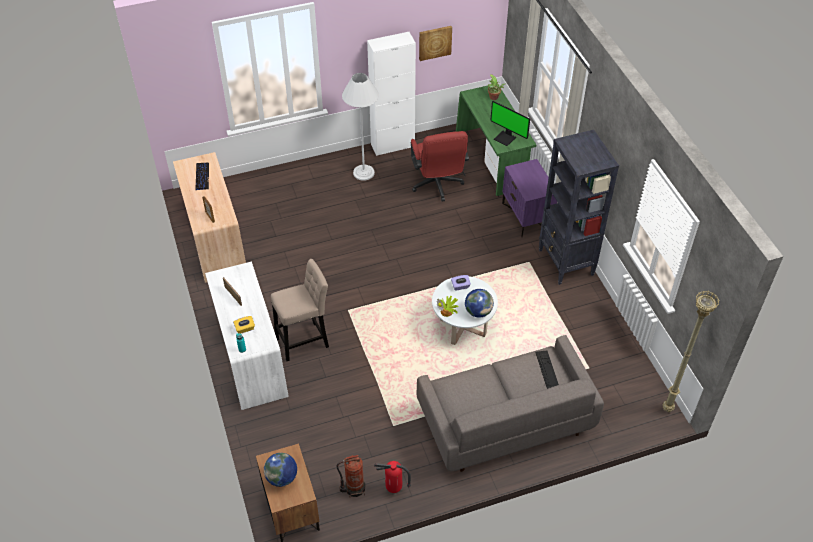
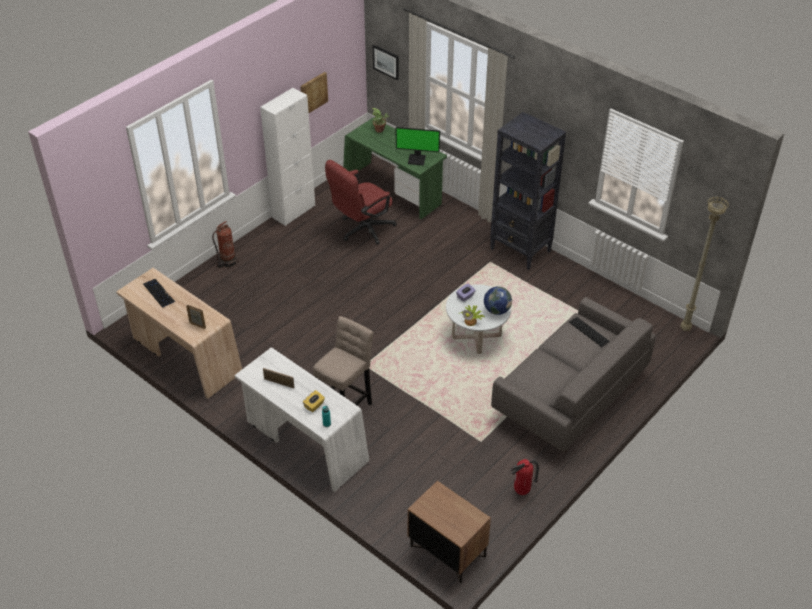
camera: 30 degrees left, 5 degrees down
(282, 478) = (446, 515): globe -> none
(353, 487) = (487, 507): fire extinguisher -> fire extinguisher (227, 262)
(363, 173) = (285, 244): white floor lamp -> none
(437, 186) = (362, 230): red office chair -> red office chair turned 90 degrees clockwise
(517, 34) = (386, 62): none -> picture
(526, 216) = (459, 226): purple nightstand -> none

